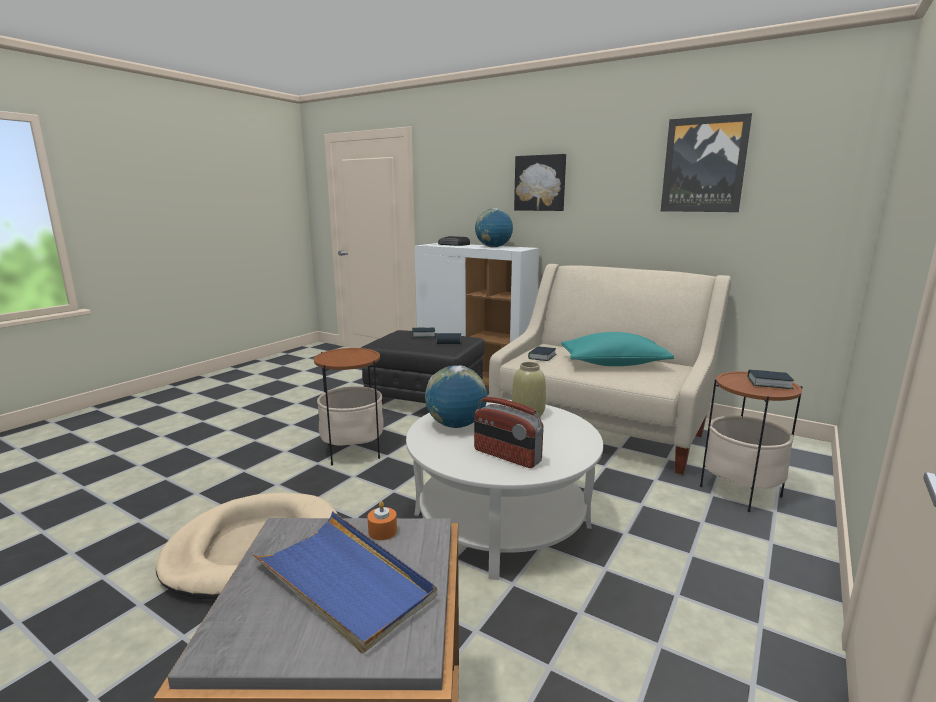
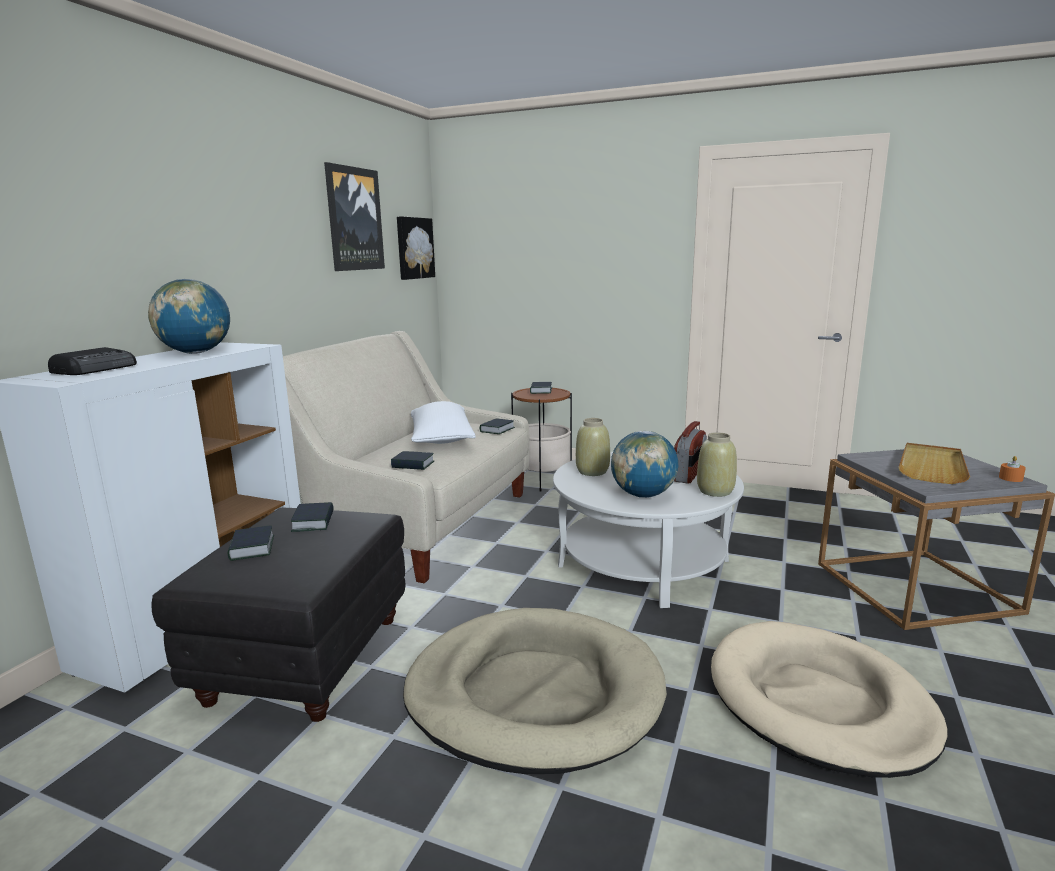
camera: 100 degrees left, 0 degrees up
(344, 581) = (932, 466): blue tray -> beige tray
(353, 451) = (534, 694): side table -> beige dog bed
(382, 531) = (879, 465): orange candle -> orange candle (1010, 478)
(447, 458) = (715, 491): none -> beige vase
(540, 183) = (196, 232): picture -> picture (414, 248)
(613, 364) = (440, 439): turquoise pillow -> white pillow
(650, 382) = (497, 430): none -> book

